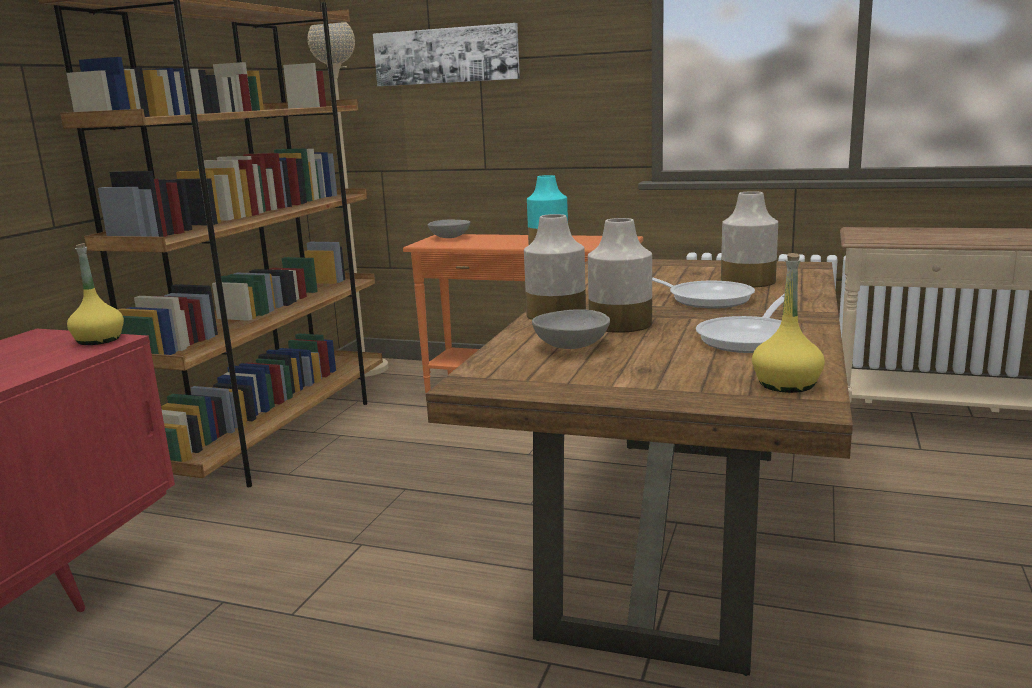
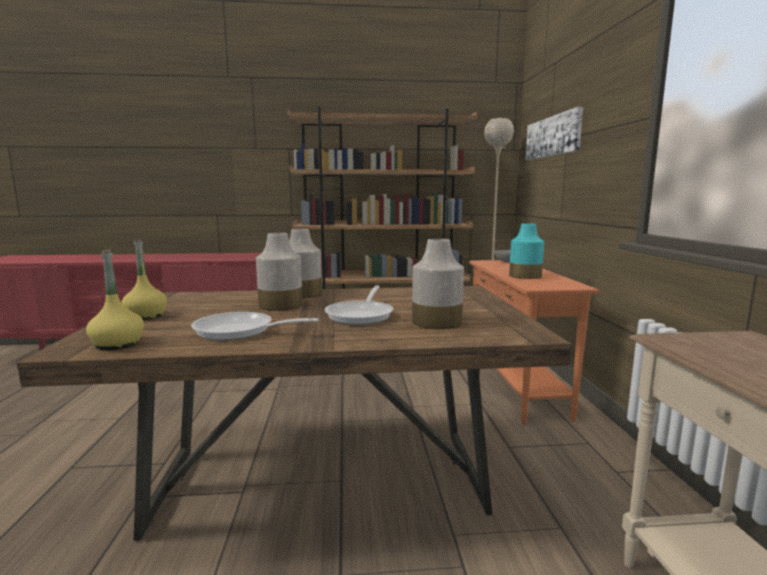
camera: 65 degrees right, 5 degrees down
(99, 340) = (250, 258): yellow bottle -> yellow bottle (146, 316)
(570, 346) = (225, 301): grey bowl -> none

